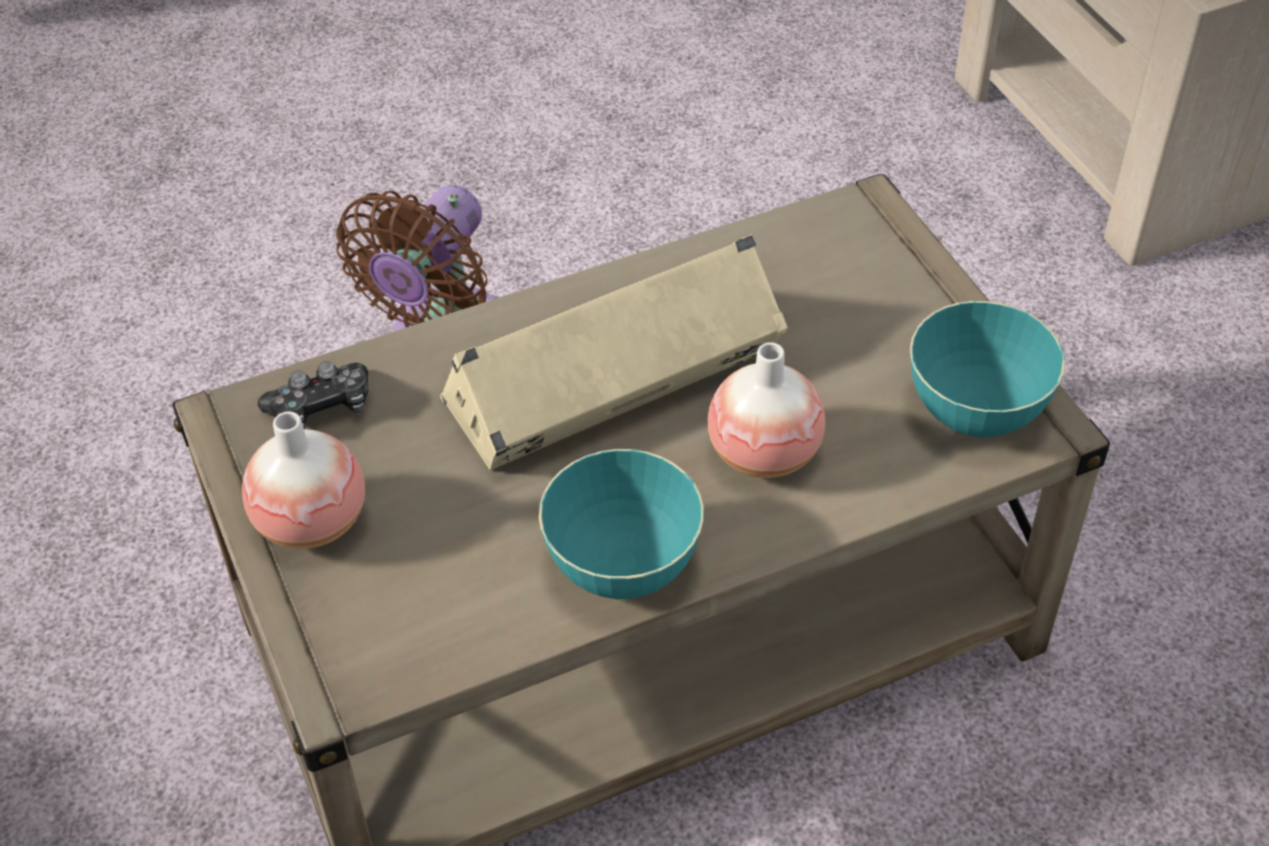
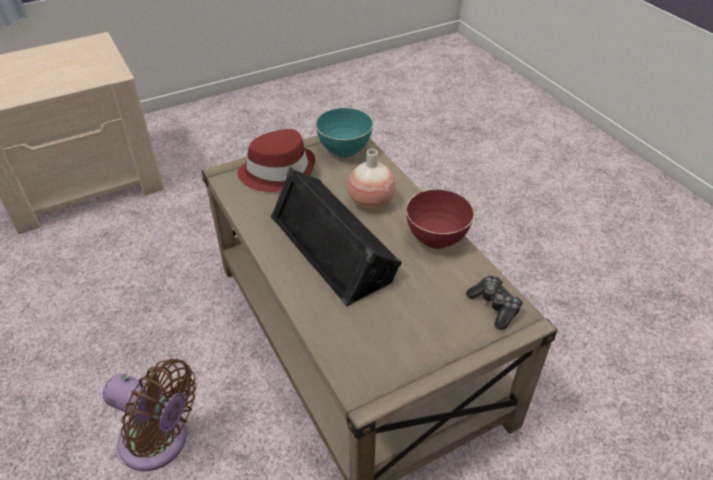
camera: 95 degrees left, 5 degrees down
(311, 522) = (434, 345): vase -> none
(321, 408) = (357, 354): game controller -> game controller (494, 306)
(616, 384) = (334, 245): beige speaker -> black speaker
(622, 566) = (436, 238): turquoise bowl -> red bowl
(877, 290) = (277, 171): none -> red hat

